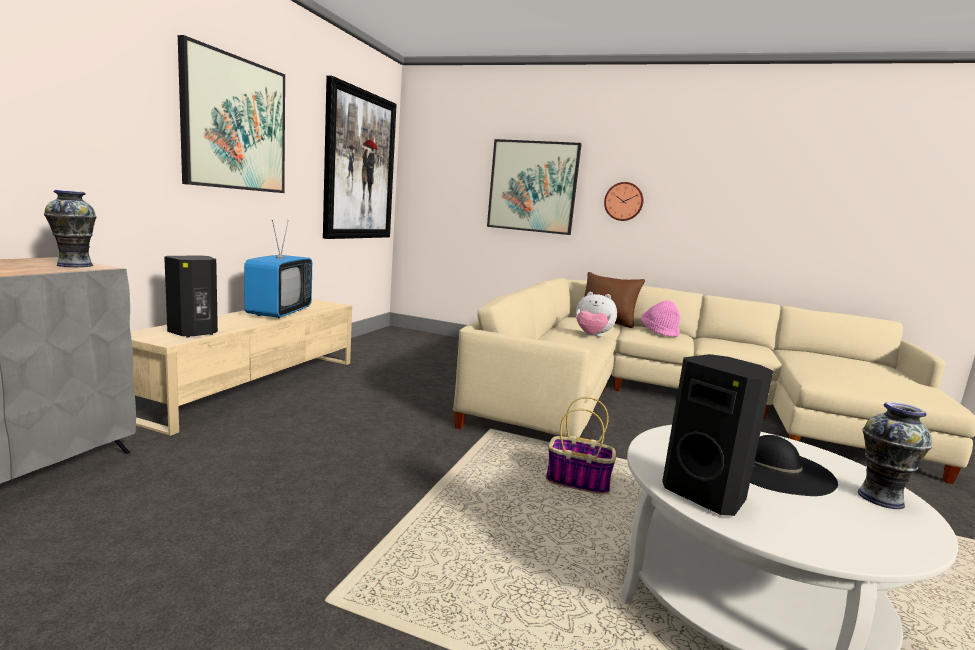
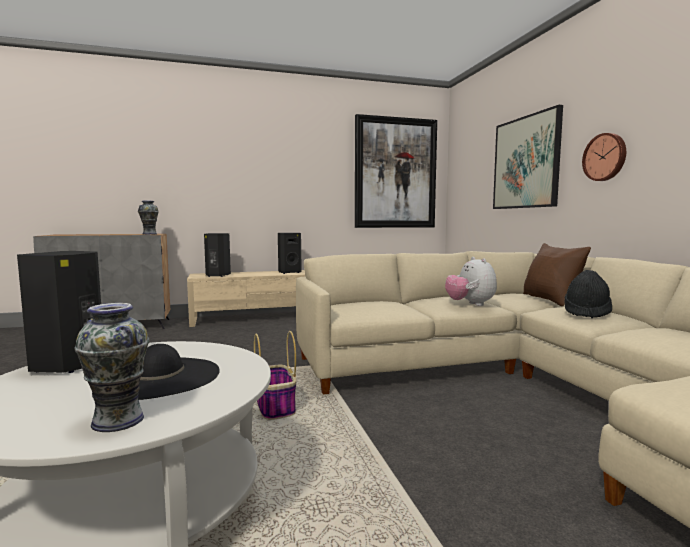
camera: 55 degrees right, 5 degrees down
(235, 124) = (274, 159): picture -> none
(279, 312) = (289, 272): television -> black speaker
(659, 332) = (586, 312): pink hat -> black hat

